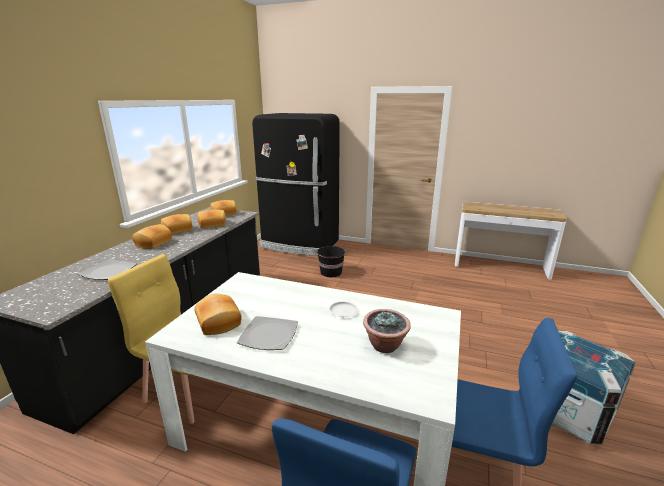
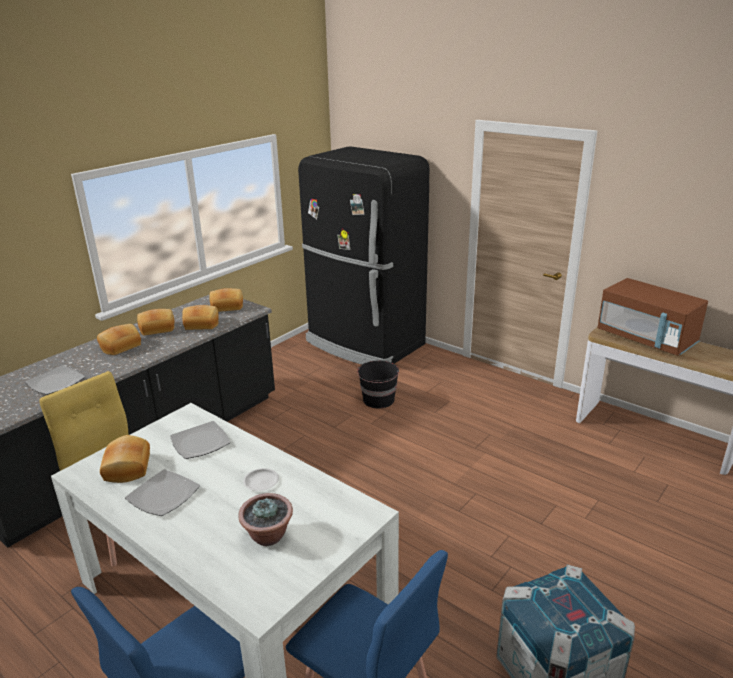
camera: 20 degrees right, 5 degrees up
(270, 294) = (201, 442): none -> plate
(494, 207) = (646, 339): none -> brown microwave

